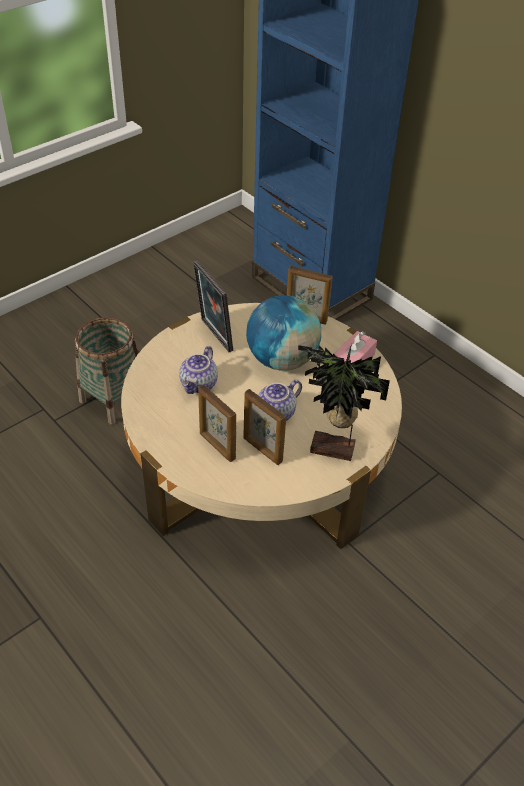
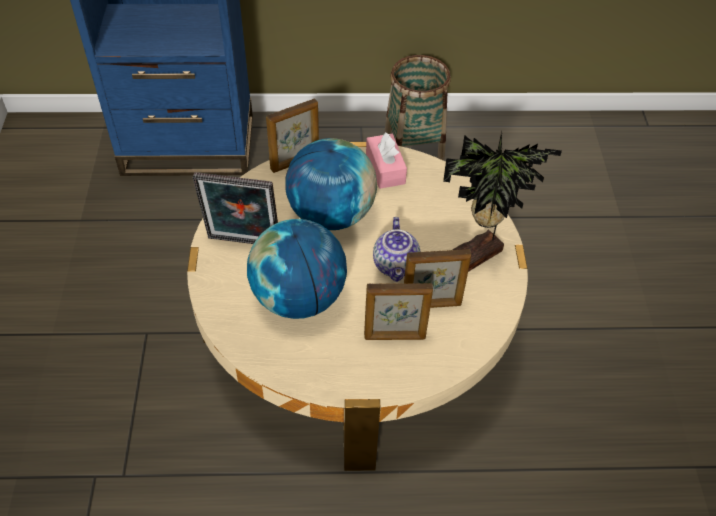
camera: 50 degrees left, 5 degrees up
(113, 399) = (153, 400): basket -> basket (413, 145)
(199, 384) = (299, 298): teapot -> globe

